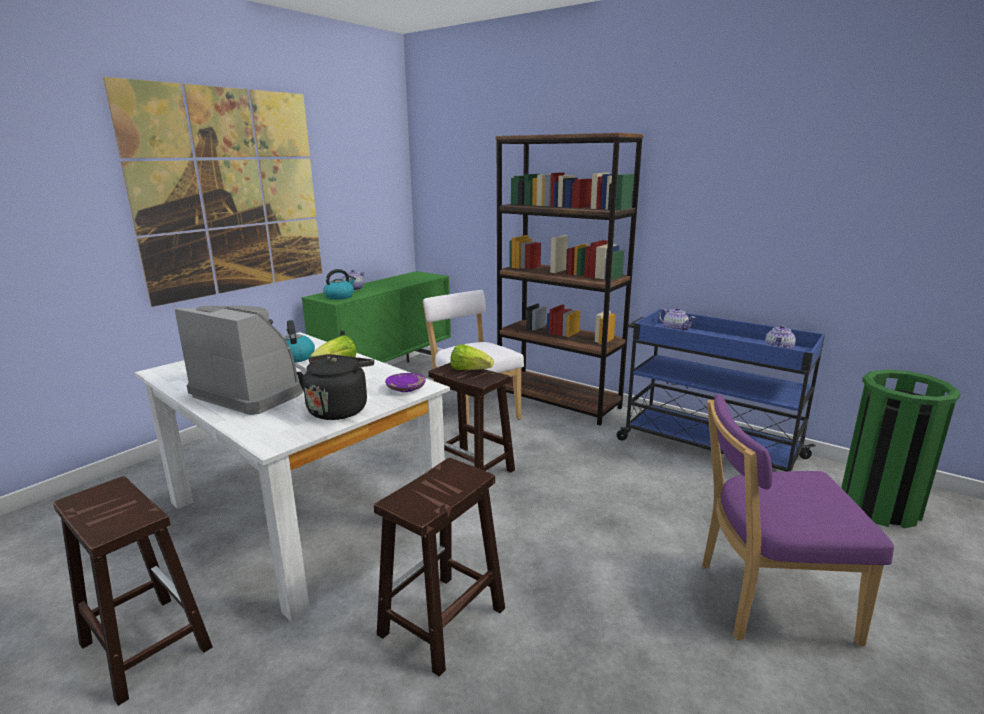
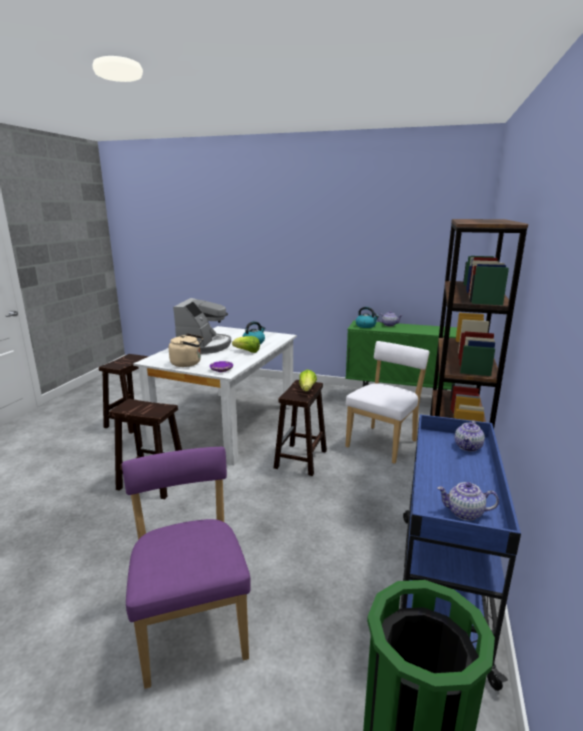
camera: 70 degrees right, 0 degrees up
(231, 192) = (321, 248): picture -> none
(339, 409) = (188, 363): black kettle -> beige kettle

